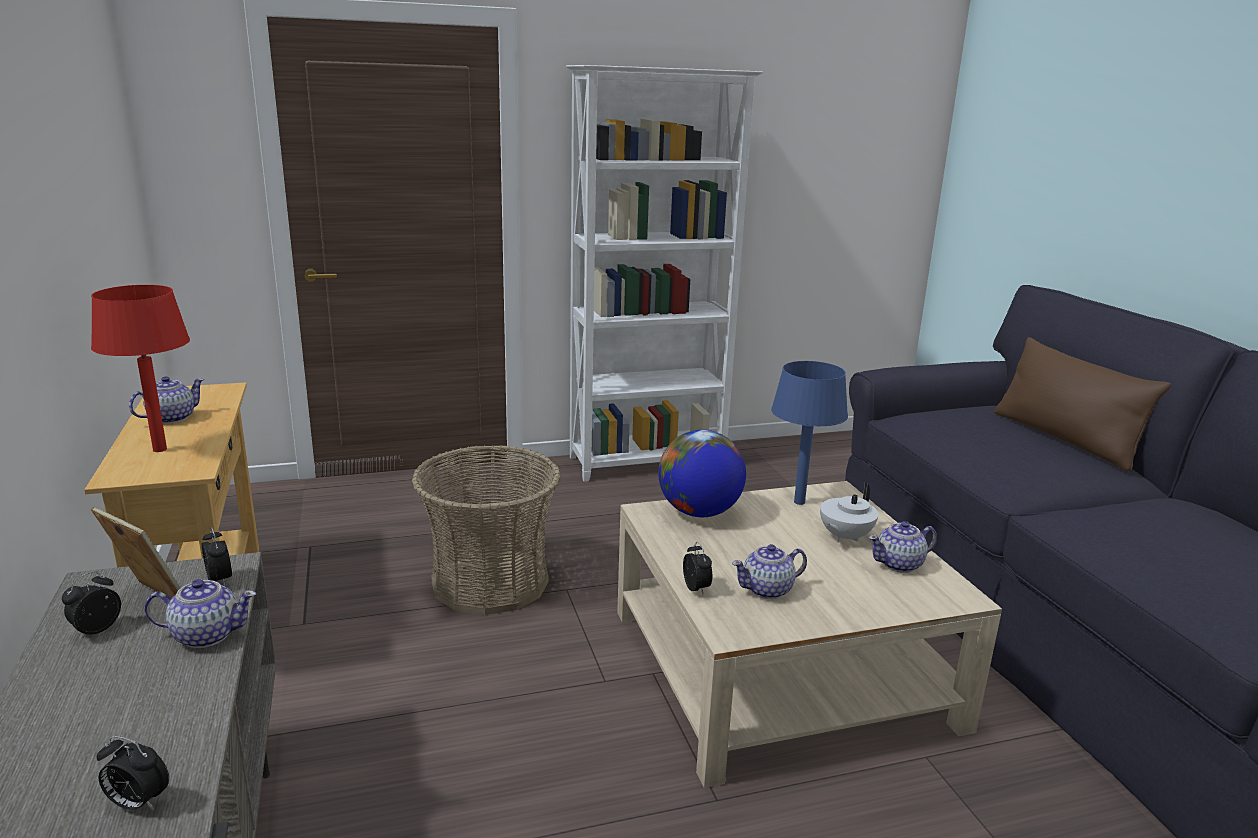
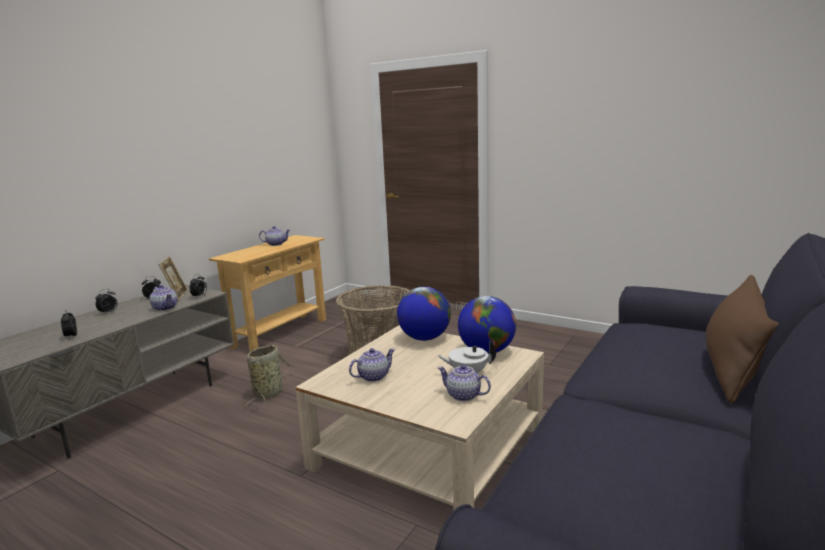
camera: 50 degrees right, 5 degrees down
(161, 449) = (250, 252): red table lamp -> none
(419, 722) = (269, 392): none -> basket
(648, 463) = (551, 334): white bookcase -> none
(696, 589) = (347, 364): alarm clock -> alarm clock (109, 313)
(768, 590) = (373, 377): teapot -> teapot turned 120 degrees clockwise
(799, 502) = (486, 351): blue table lamp -> globe

